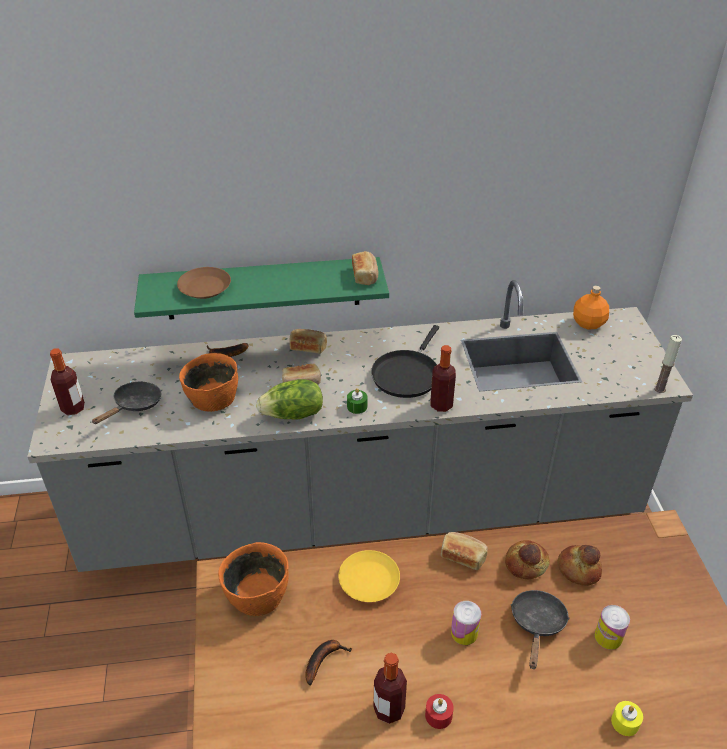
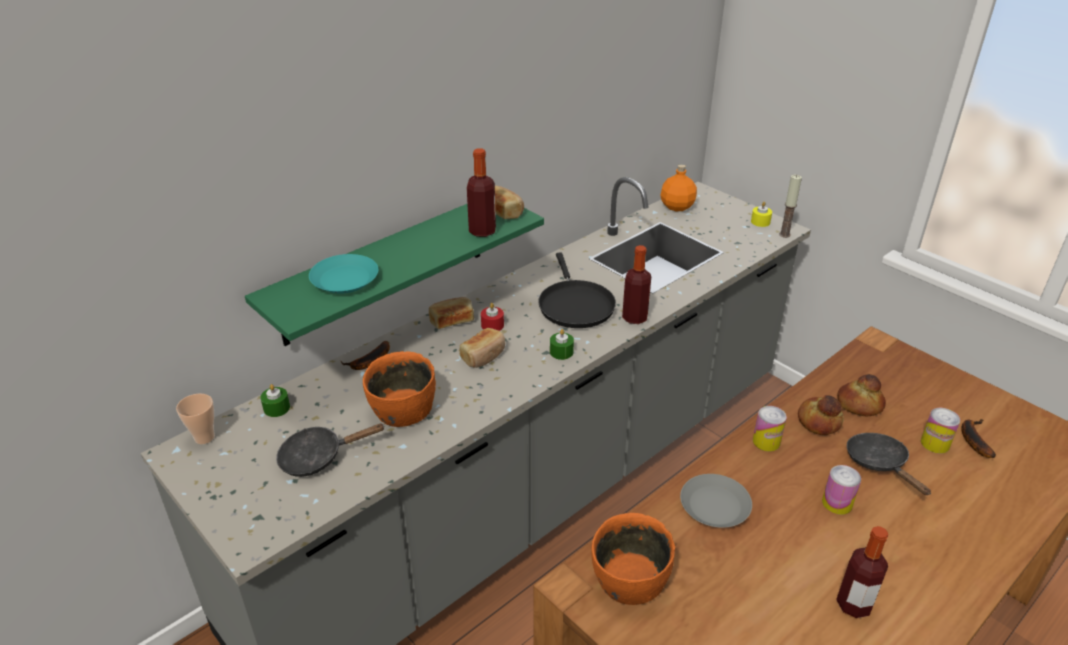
camera: 35 degrees left, 5 degrees down
(73, 408) = (240, 496): bottle -> bottle (482, 231)
(90, 361) = (204, 437): none -> cup
(135, 405) = (318, 457): black frying pan -> black frying pan turned 105 degrees counterclockwise
(144, 360) = (276, 408): none -> green candle
(205, 287) = (345, 279): brown plate -> turquoise plate
(293, 414) = (507, 386): lettuce -> none
(323, 659) = (755, 599): banana -> banana (972, 439)
(368, 580) = (714, 506): yellow plate -> grey plate
(438, 715) = (894, 583): red candle -> red candle (492, 325)
(463, 556) = (766, 441): bread -> can
(625, 722) = (1015, 499): yellow candle -> yellow candle (760, 222)

